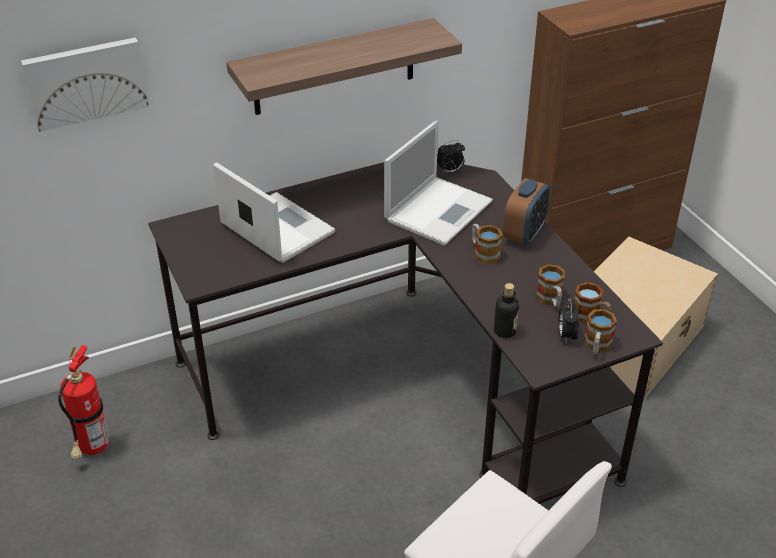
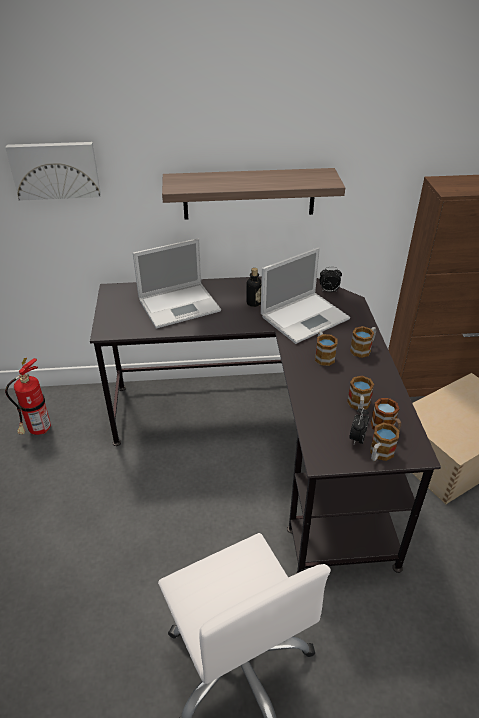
camera: 20 degrees right, 0 degrees up
(275, 228) = (180, 305): laptop -> laptop turned 90 degrees clockwise
(505, 331) = (307, 421): bottle -> bottle (253, 303)
(524, 234) = (363, 349): alarm clock -> mug

